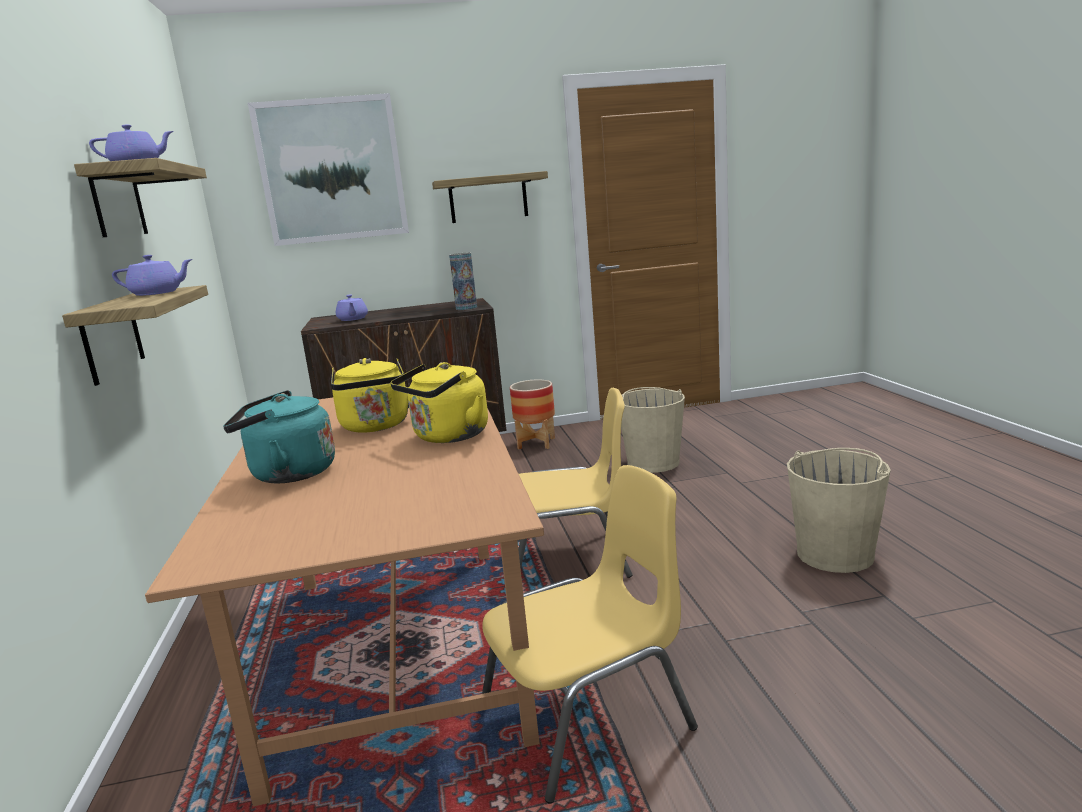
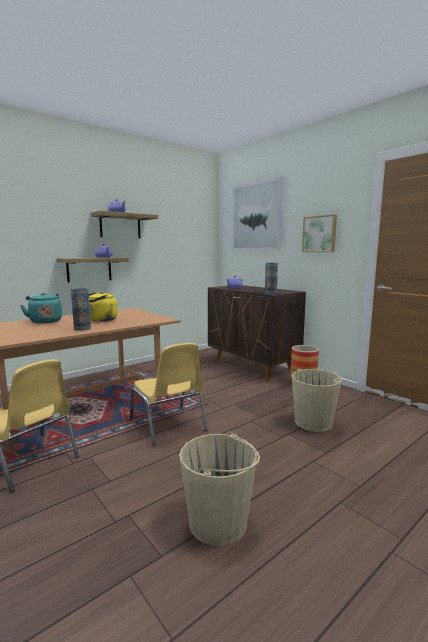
camera: 60 degrees right, 5 degrees down
(448, 437) = (82, 328): yellow kettle -> vase
(488, 198) = (319, 234): shelf -> picture

